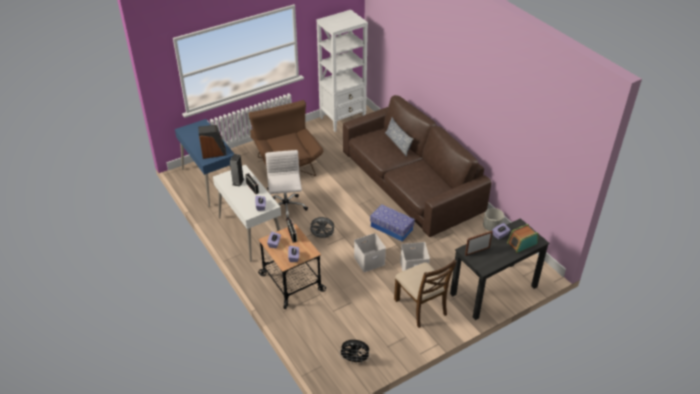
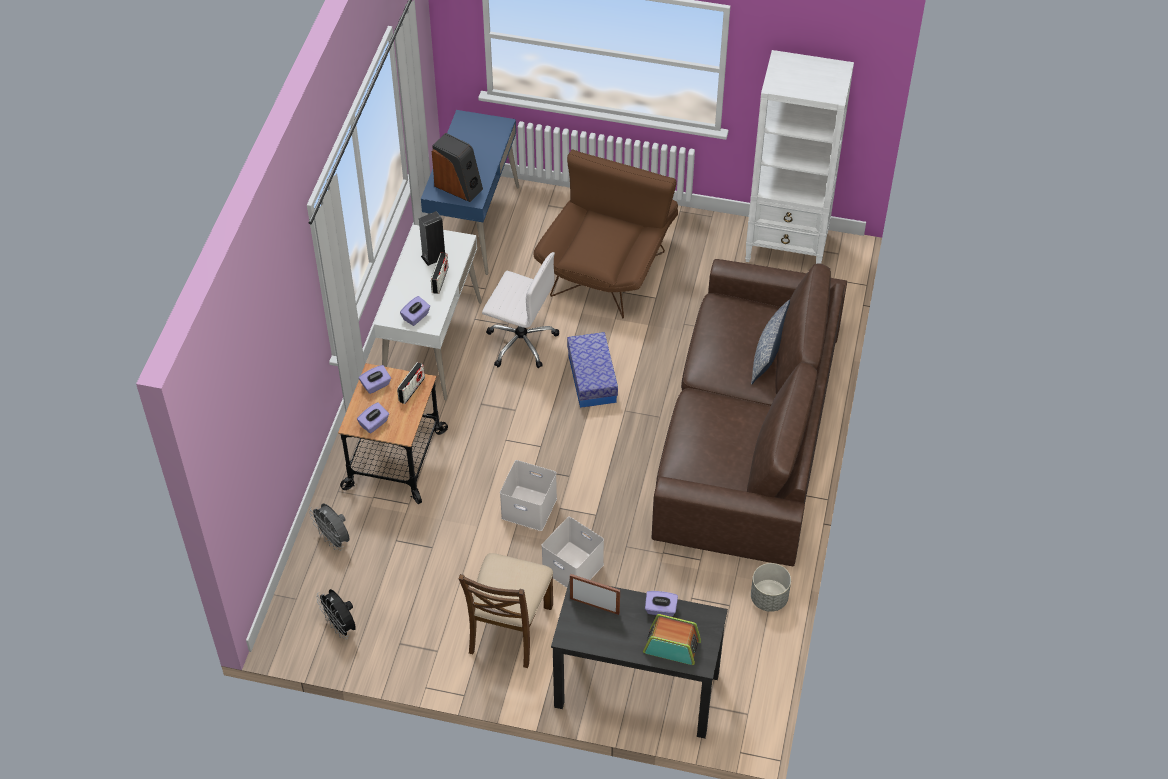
camera: 45 degrees right, 10 degrees up
(286, 208) = (520, 342): white office chair -> white office chair turned 75 degrees clockwise
(322, 237) = (514, 423): grey fan -> grey fan (334, 540)
(391, 228) = (622, 483): storage box -> storage box (592, 378)

